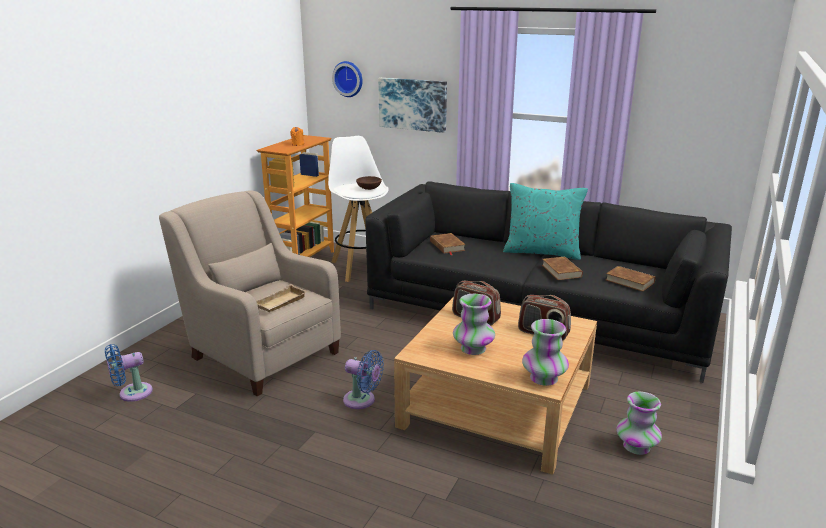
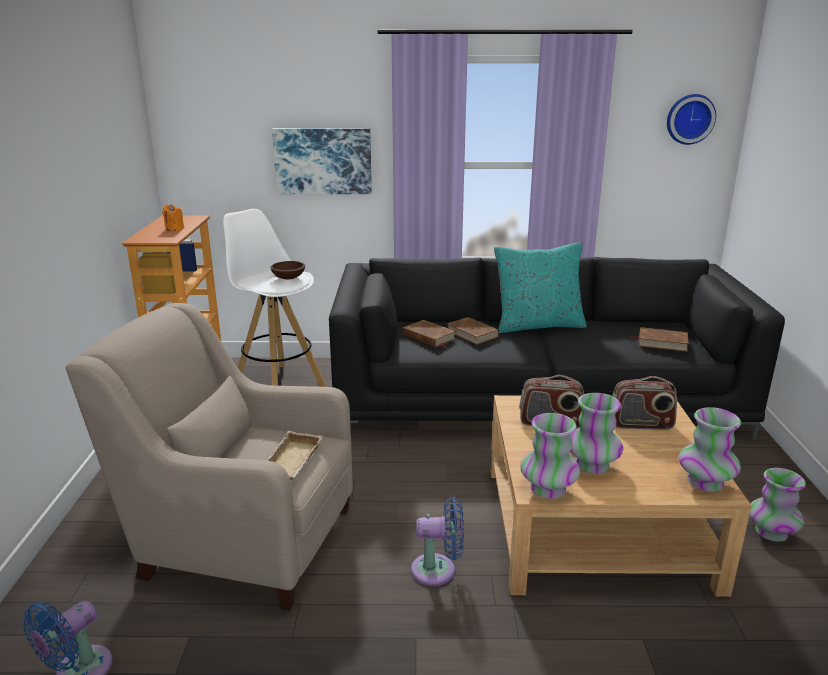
camera: 25 degrees left, 0 degrees up
(348, 79) = (224, 132): wall clock -> wall clock (689, 119)
(424, 355) = (547, 489): none -> vase
(561, 271) = (585, 344): brown book -> brown book (472, 334)

